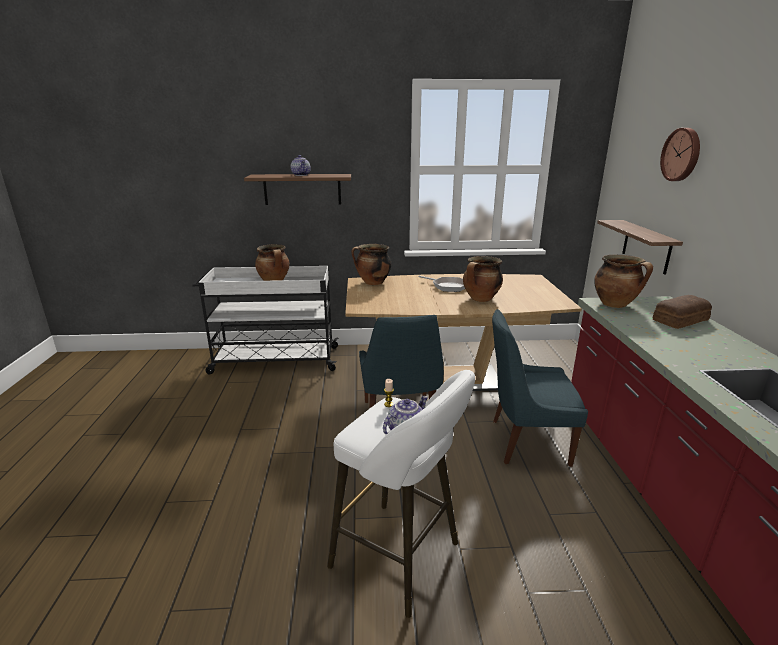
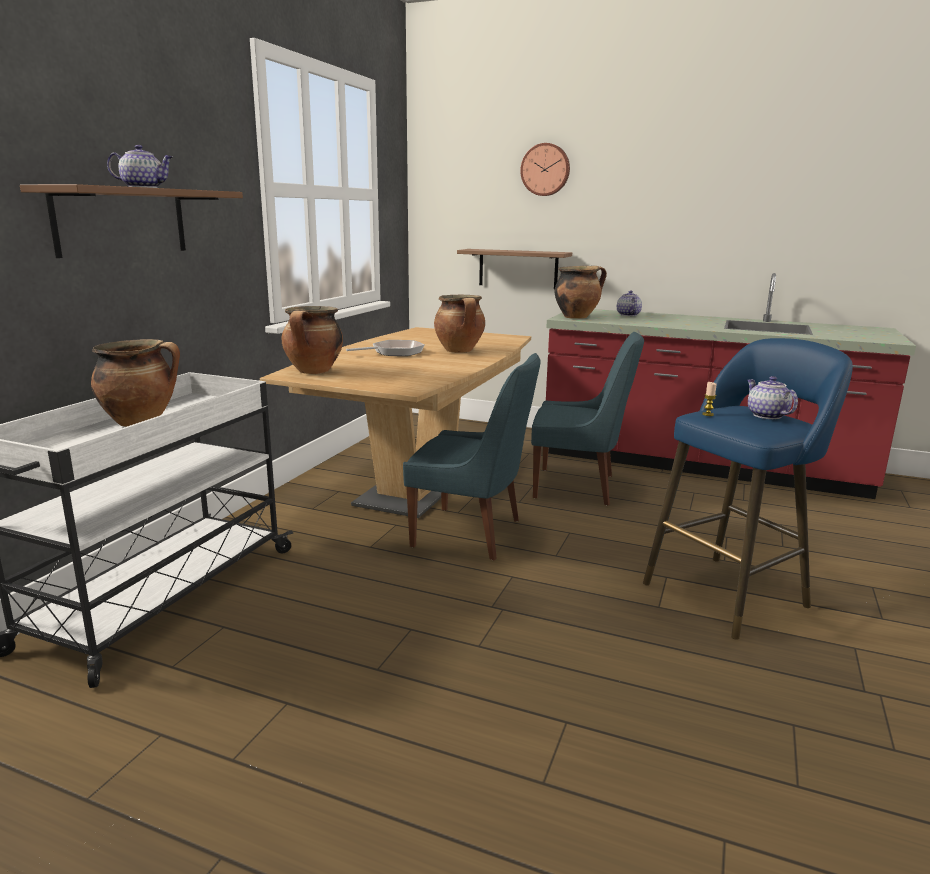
camera: 65 degrees left, 5 degrees down
(401, 558) = (730, 592): white stool -> blue stool
(525, 442) = (578, 487): blue chair -> blue chair turned 105 degrees counterclockwise
(678, 320) = (627, 315): bread -> teapot

